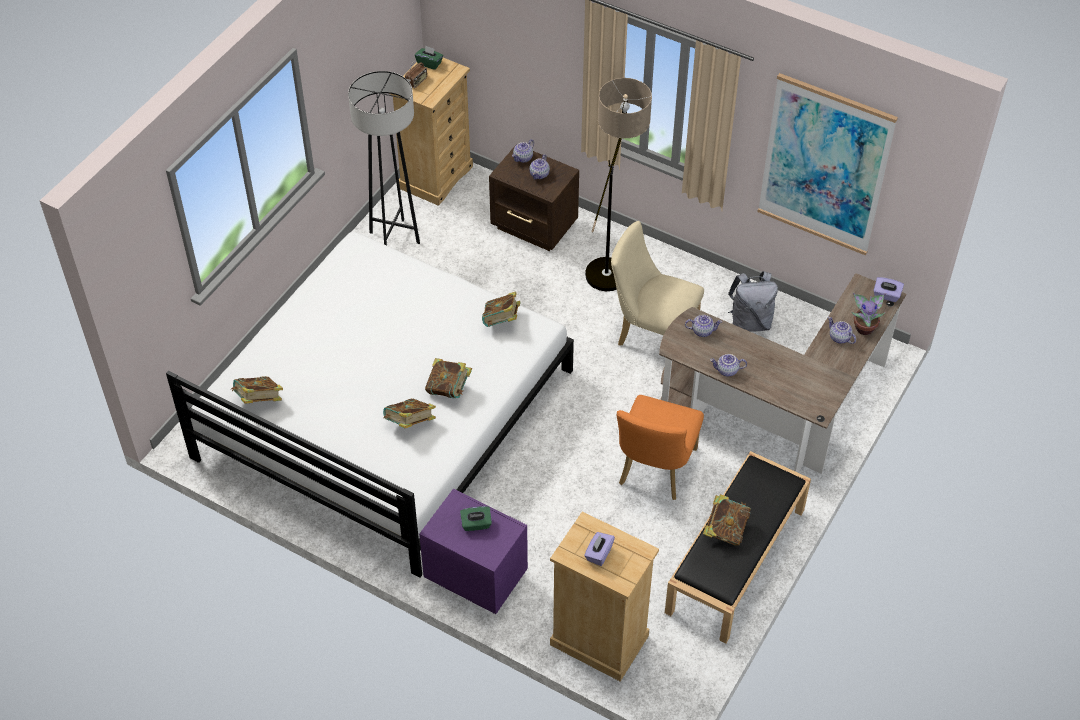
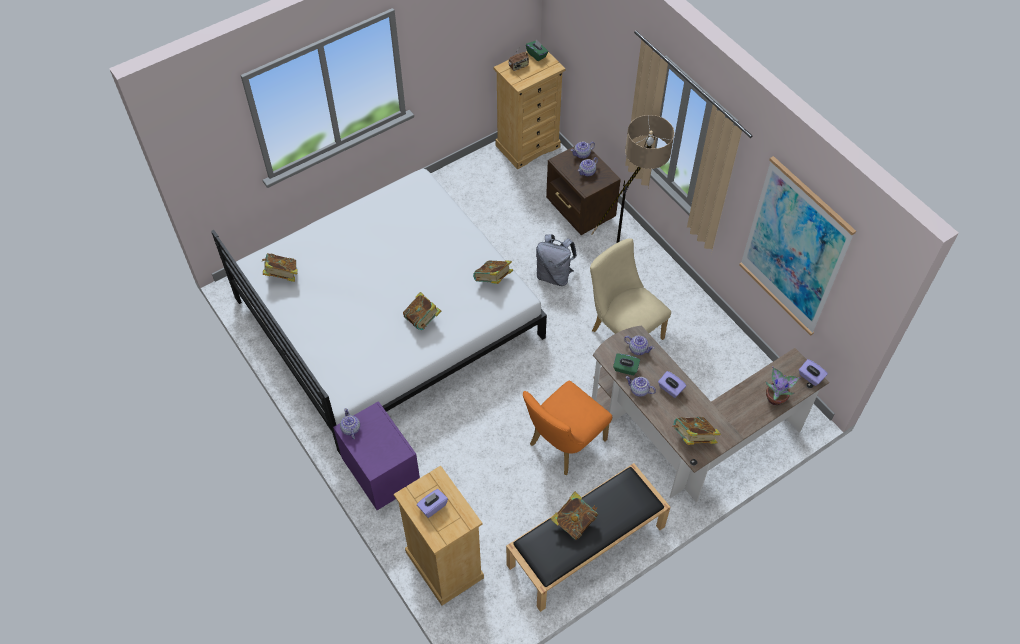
camera: 25 degrees right, 5 degrees up
(394, 238) = (471, 183): grey floor lamp -> none
(410, 424) = (378, 336): book -> book (693, 438)
(476, 524) = (378, 437): green tissue box -> green tissue box (625, 369)
(750, 322) = (707, 352): grey backpack -> grey backpack (554, 275)
(757, 357) = (670, 389): none -> purple tissue box
(839, 338) = (749, 399): teapot -> teapot (350, 429)

